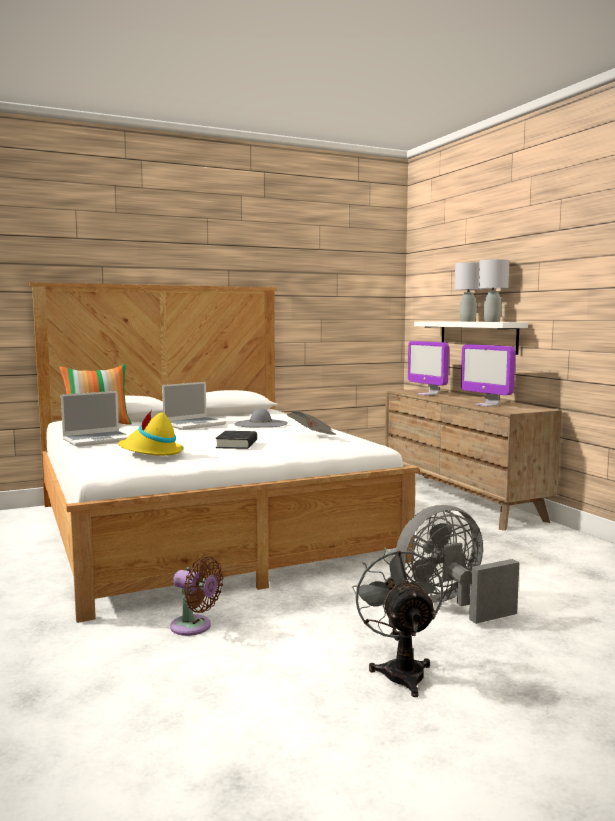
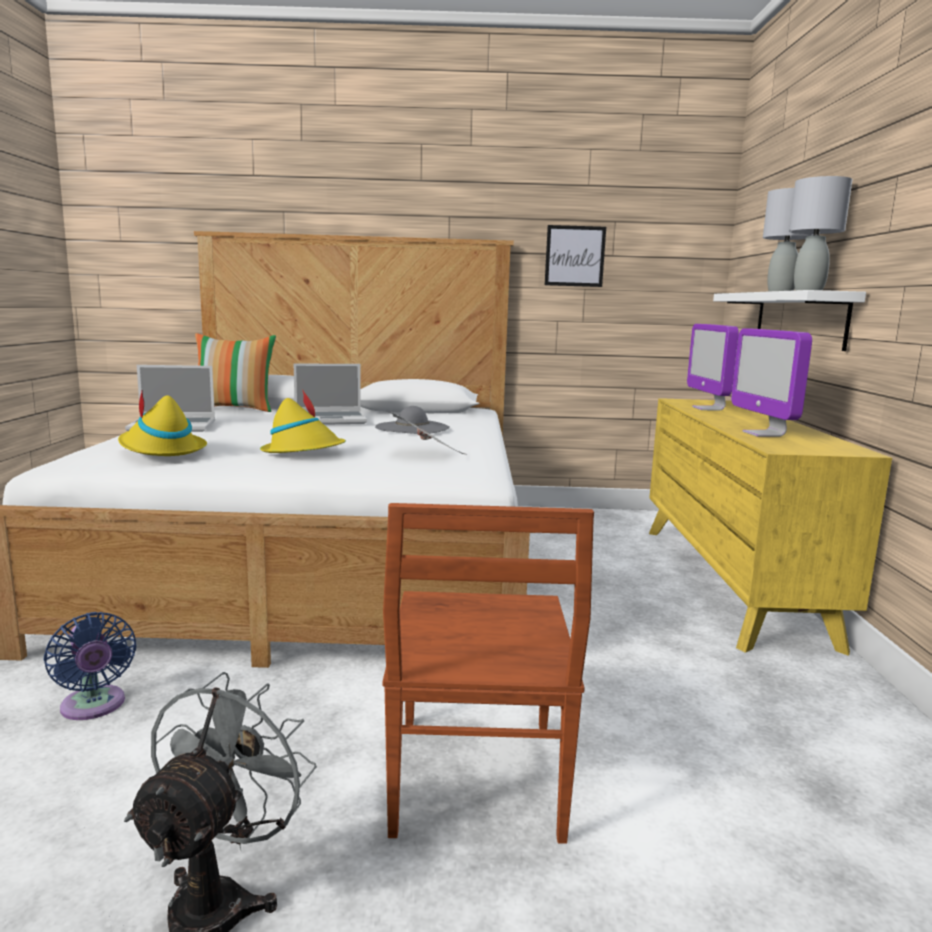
camera: 25 degrees right, 5 degrees up
(194, 627) = (94, 707): brown fan -> blue fan
(237, 444) = (303, 452): black book -> yellow hat
(314, 297) = (574, 256): none -> picture
(449, 604) = (476, 779): grey fan -> brown chair
(460, 500) = (730, 581): brown dresser -> yellow dresser

